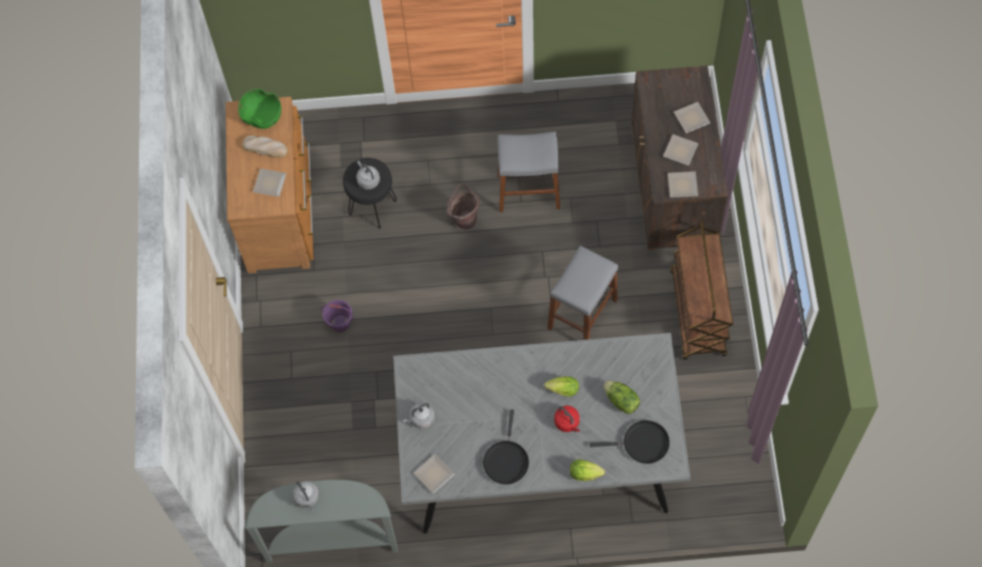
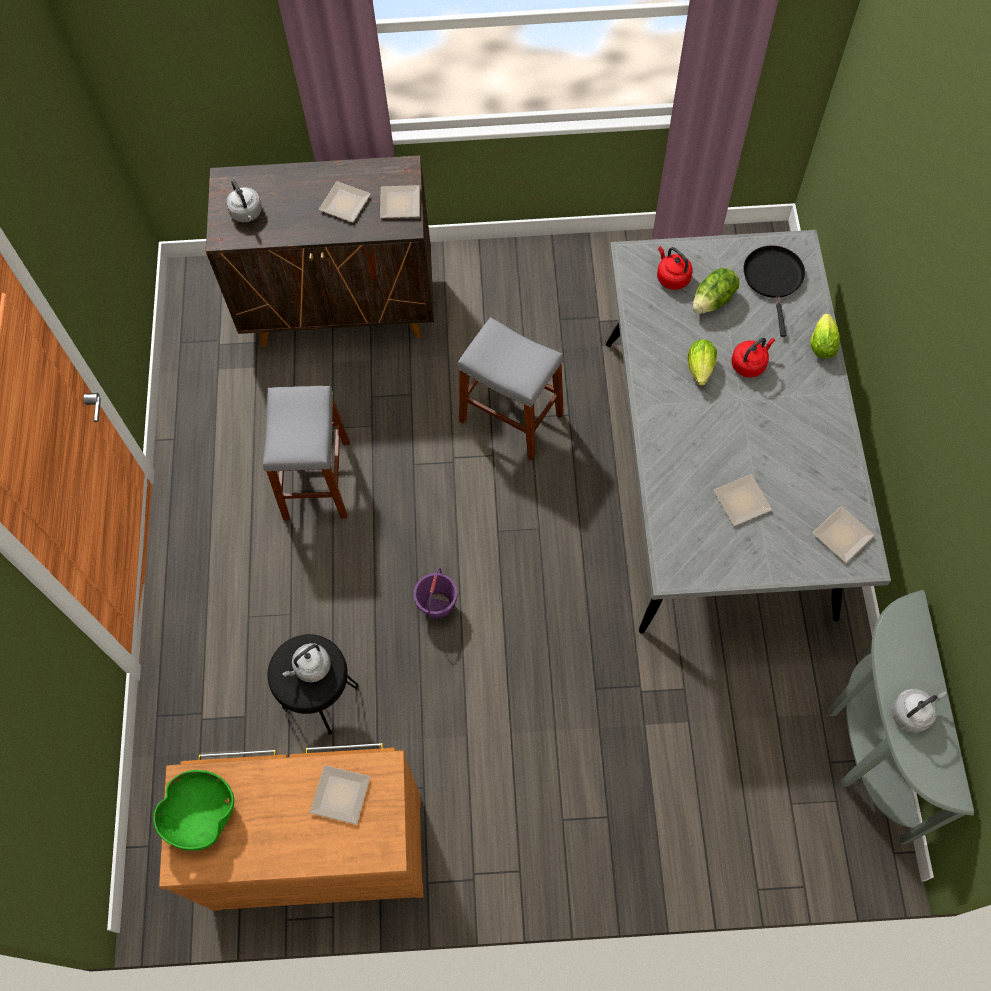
camera: 90 degrees left, 0 degrees up
(265, 148) = (267, 806): bread -> none
(340, 323) = (516, 744): purple bucket -> purple bucket (438, 606)
(421, 419) = (757, 554): grey kettle -> grey kettle (247, 214)
(464, 218) = (353, 565): brown bucket -> none
(506, 460) = (812, 441): black frying pan -> none
(640, 373) = (671, 277): none -> red kettle
(691, 119) = (296, 189): plate -> plate (744, 502)
(698, 313) = (514, 287): brown cart -> none

